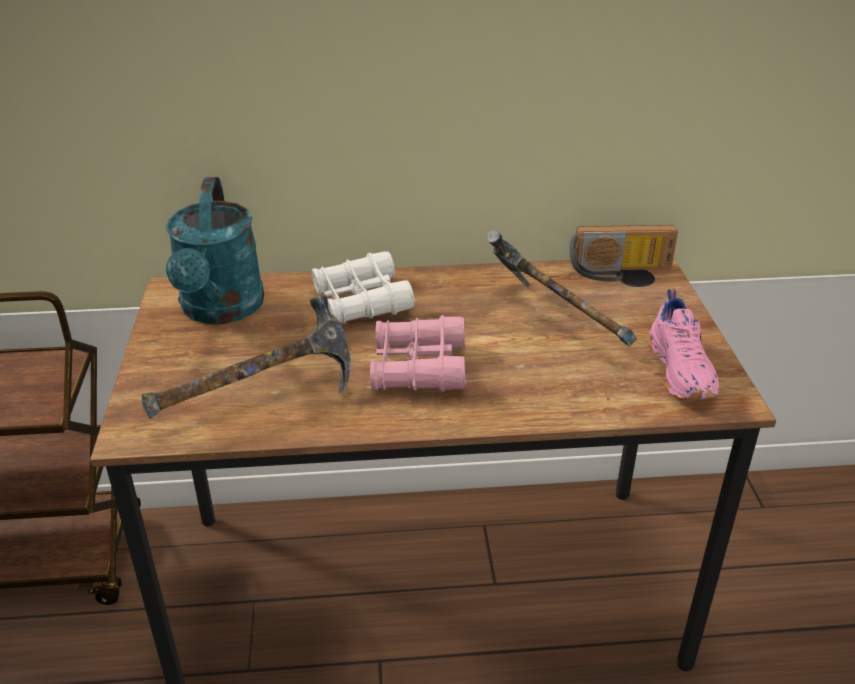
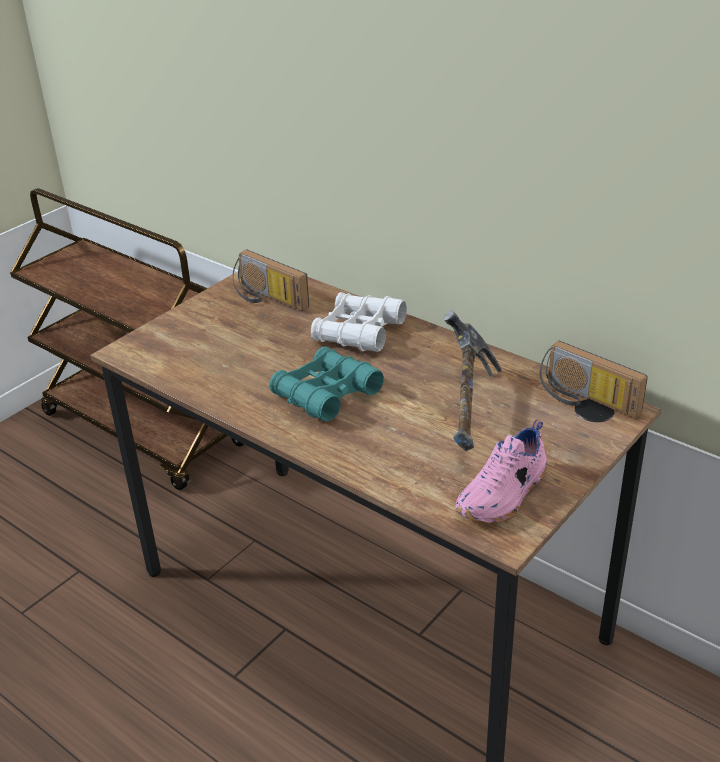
camera: 45 degrees right, 0 degrees up
(221, 310) = (267, 299): turquoise watering can -> radio
(259, 402) = (207, 367): hammer -> none
(418, 367) = (326, 394): pink binoculars -> turquoise binoculars

